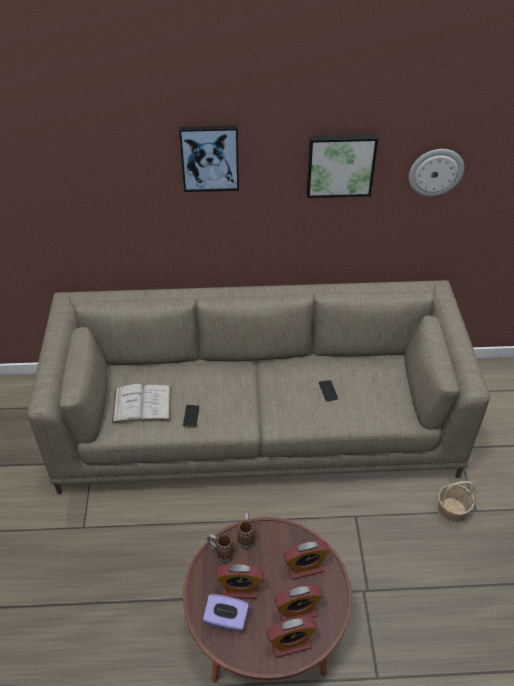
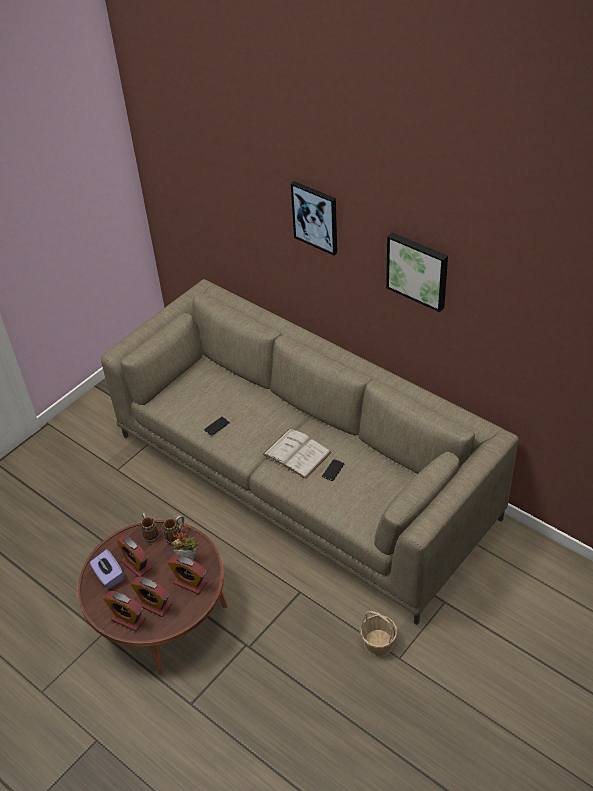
camera: 45 degrees right, 0 degrees up
(142, 404) = (195, 398): white book -> white book (297, 453)
(277, 547) = (188, 557): none -> potted plant
(435, 172) = (503, 316): wall clock -> none

